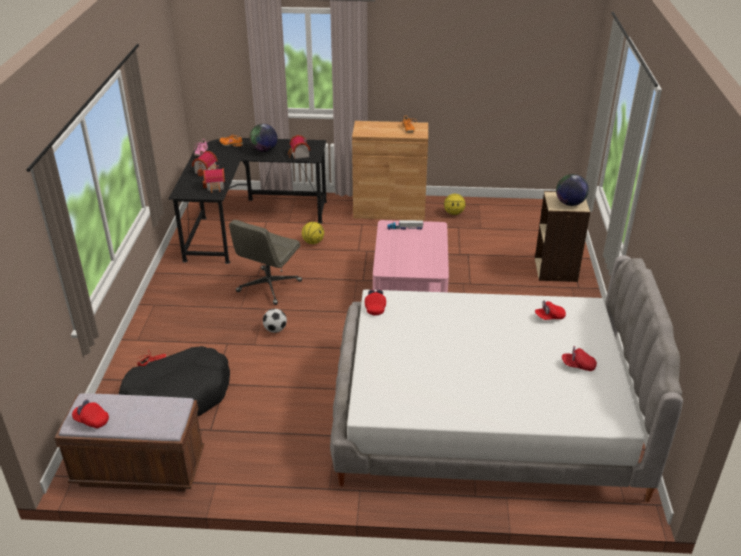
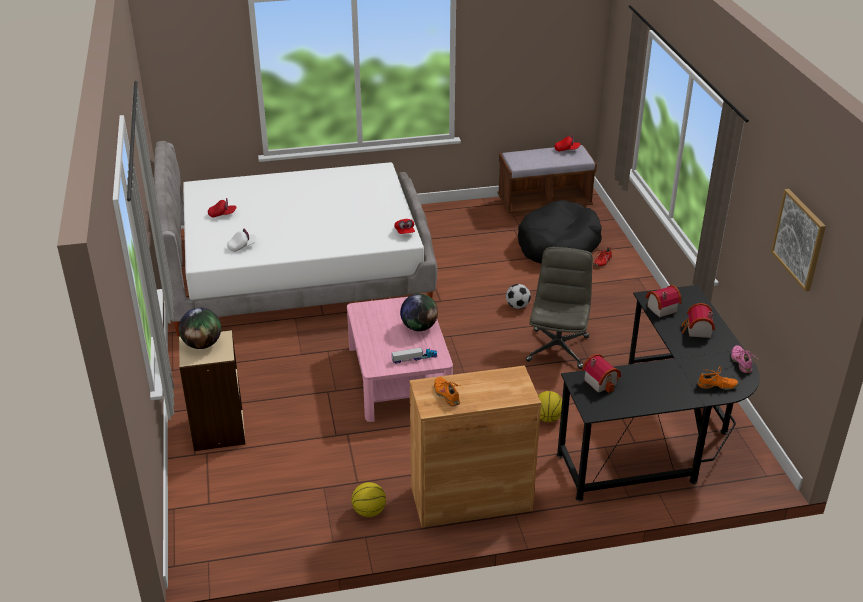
camera: 165 degrees right, 0 degrees up
(159, 69) = (799, 239): none -> picture
(264, 150) = (657, 381): globe -> globe (419, 327)
(549, 317) = (242, 246): red cap -> white cap

